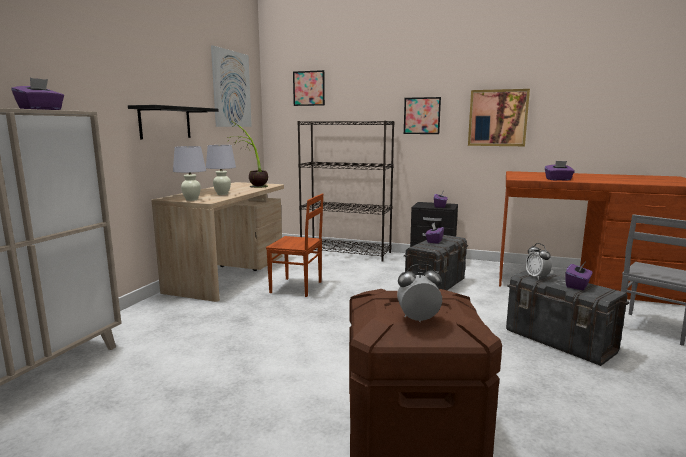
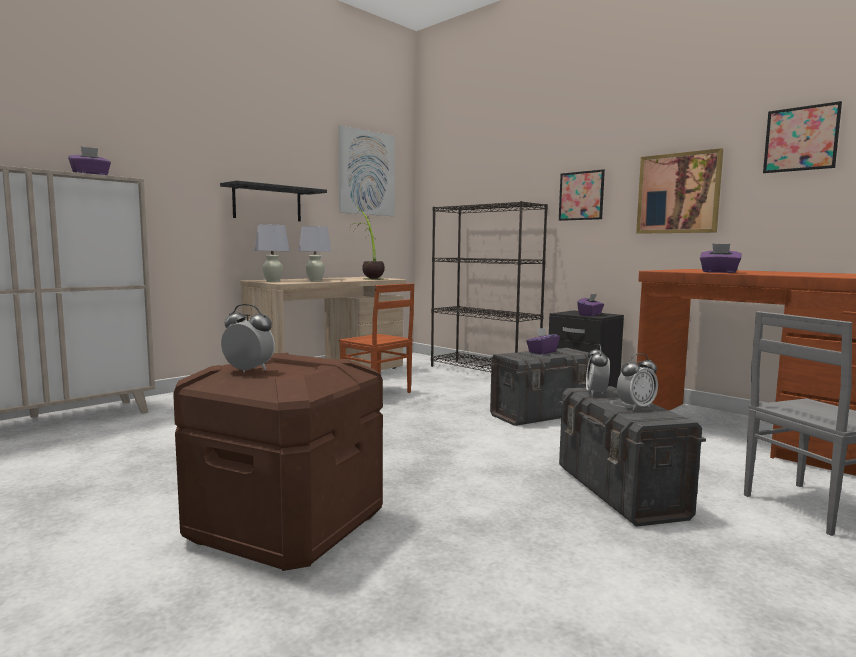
camera: 25 degrees right, 5 degrees down
(309, 88) = (459, 170): picture -> picture (801, 139)
(577, 285) = (636, 407): purple tissue box -> alarm clock

